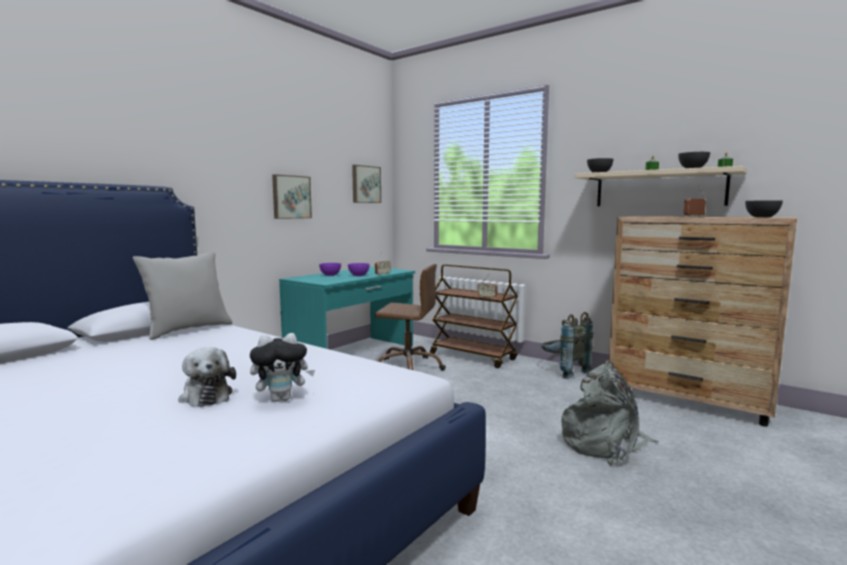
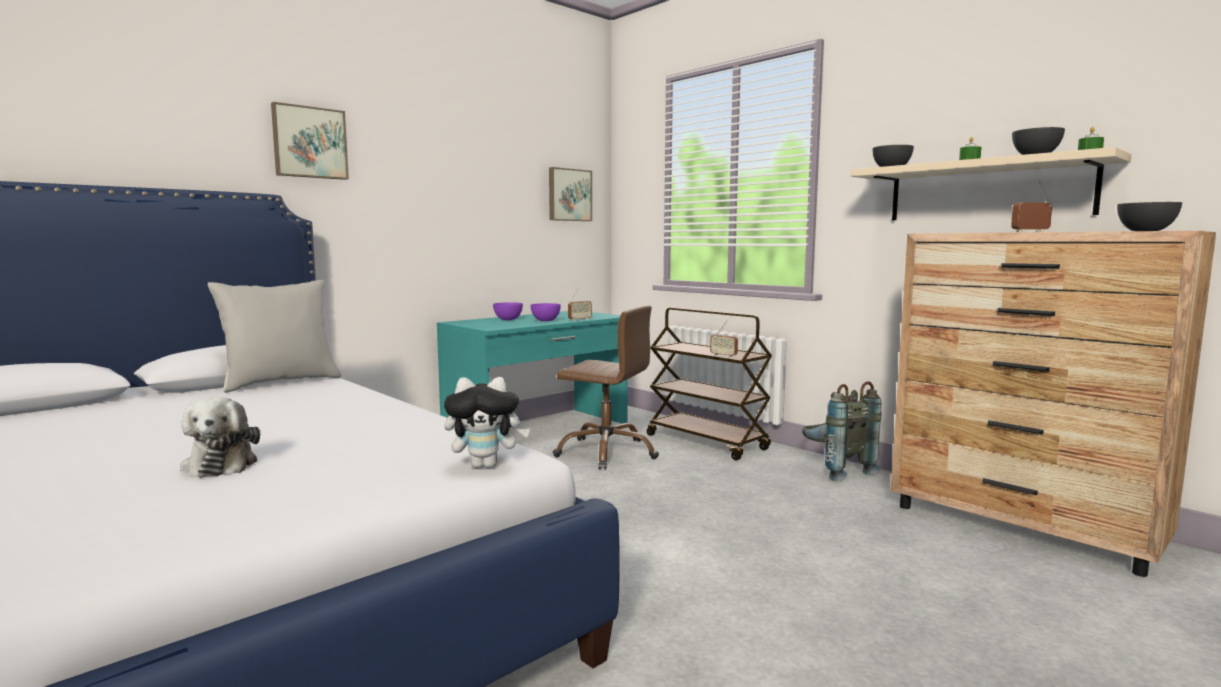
camera: 10 degrees right, 0 degrees up
(282, 399) = (311, 474): plush toy -> plush toy (486, 465)
(291, 197) = (455, 211): picture -> picture (309, 142)
(605, 444) = (852, 582): grey backpack -> none

